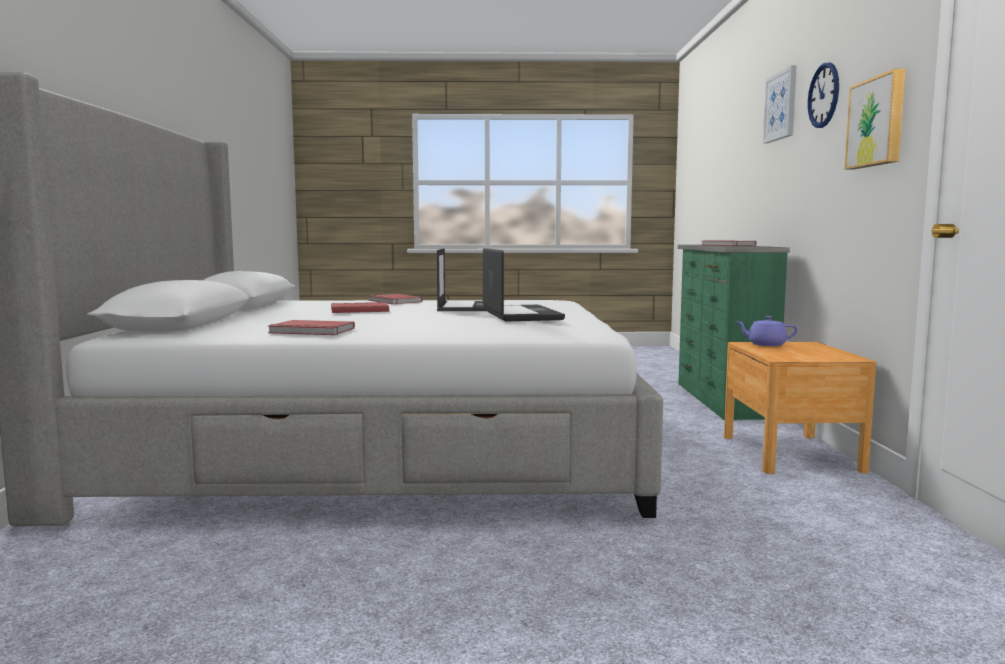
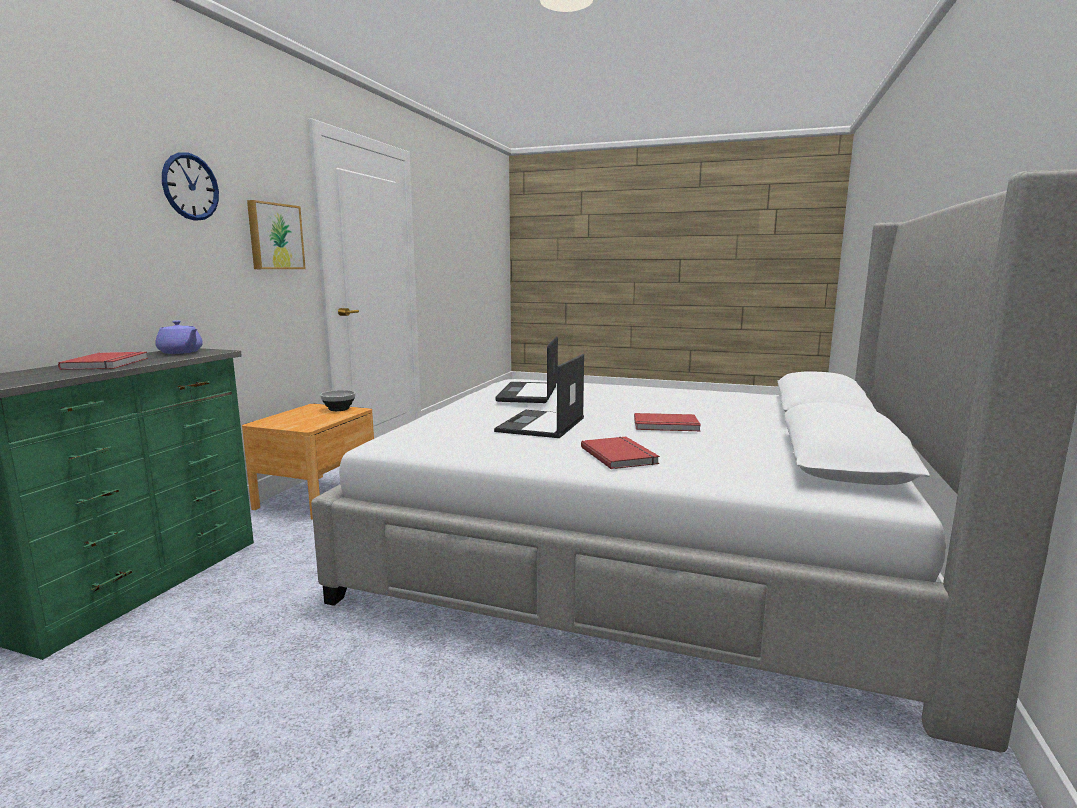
camera: 160 degrees left, 5 degrees up
(311, 331) = (693, 393): red book -> none
(765, 344) = (299, 424): purple teapot -> purple teapot (181, 352)
(781, 106) = (74, 159): picture -> none
(803, 358) = (339, 409): none -> bowl

